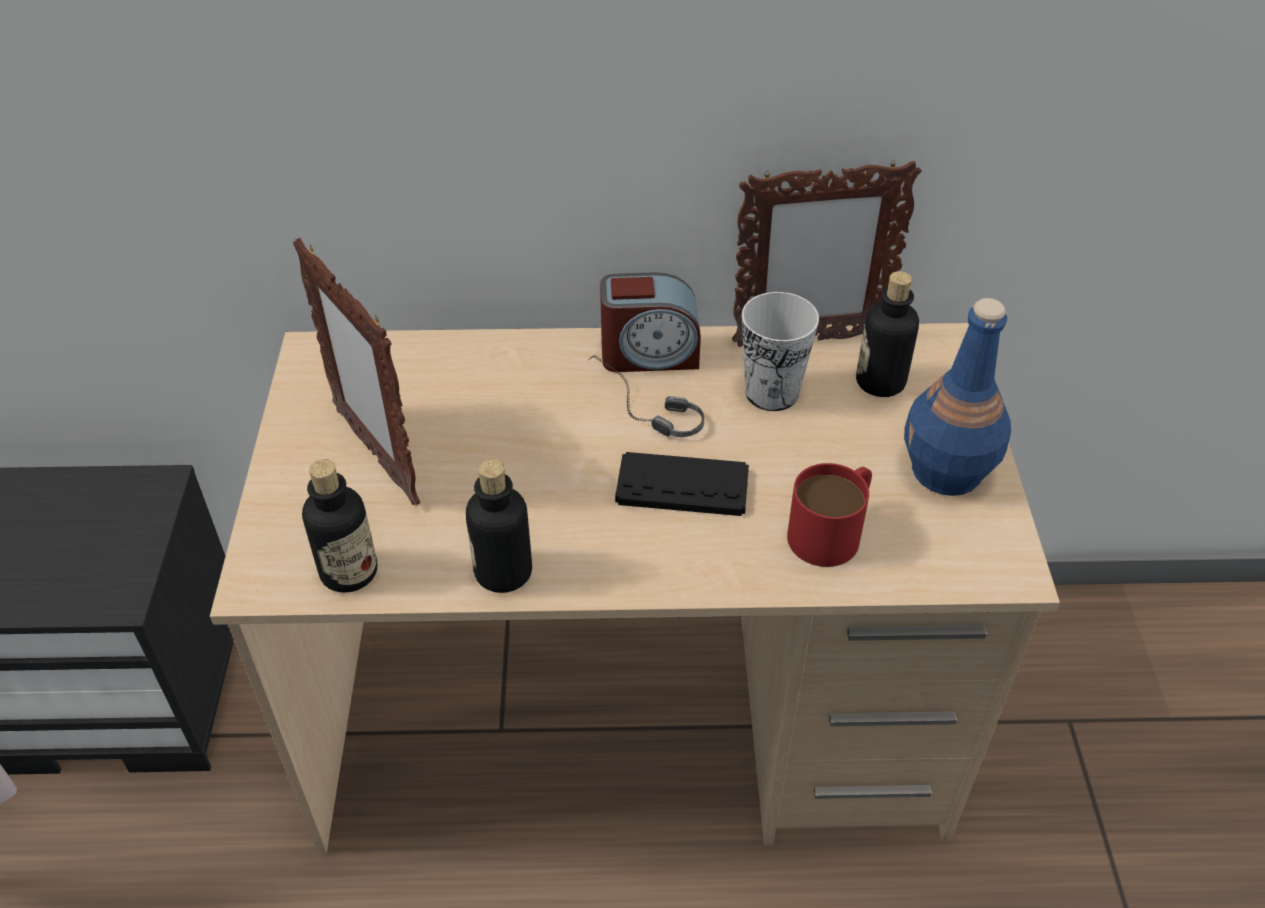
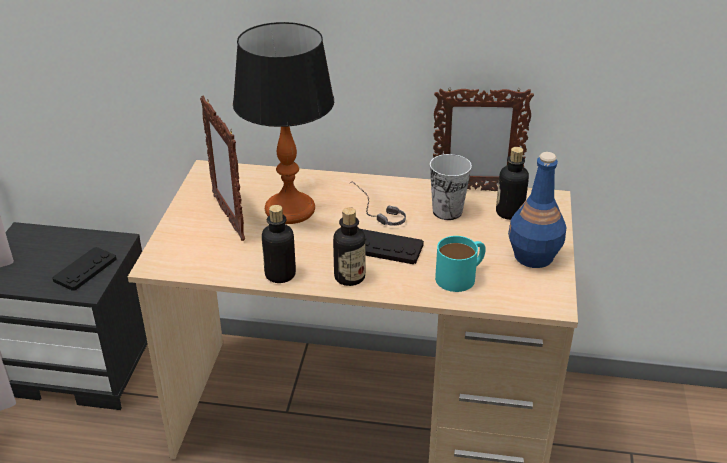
camera: 10 degrees right, 10 degrees down
(106, 555) = (85, 270): none -> black game controller
(349, 572) = (201, 265): bottle -> bottle (349, 277)
(486, 423) = (289, 209): none -> table lamp
(649, 354) = (385, 188): alarm clock -> none
(833, 530) = (461, 276): red mug -> turquoise mug

